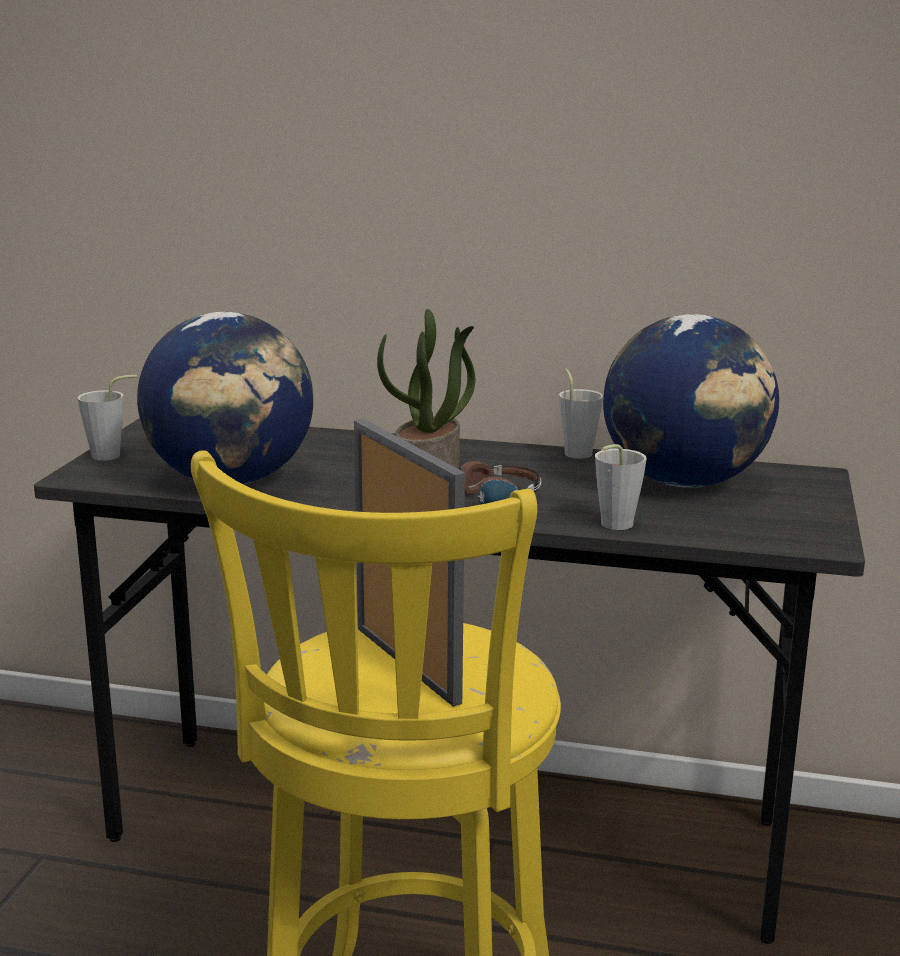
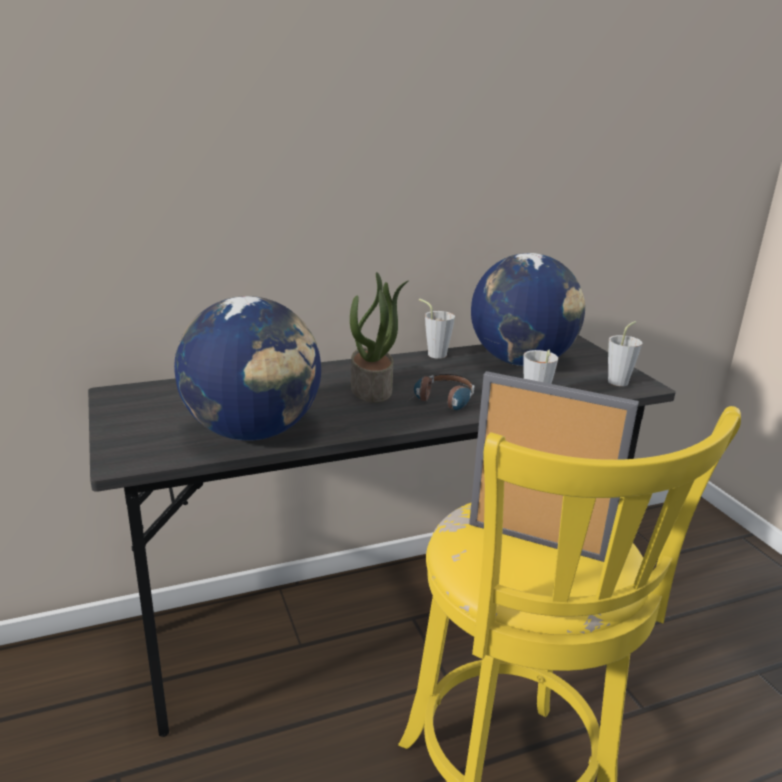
camera: 35 degrees left, 5 degrees up
(113, 455) = (121, 433): grey cup -> grey cup (620, 380)

